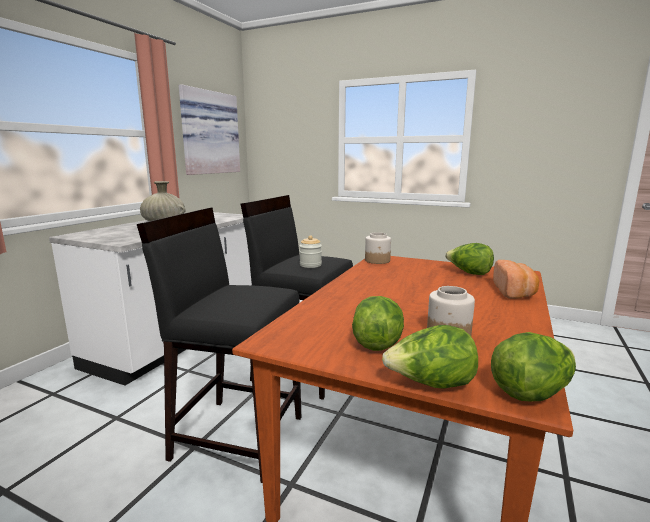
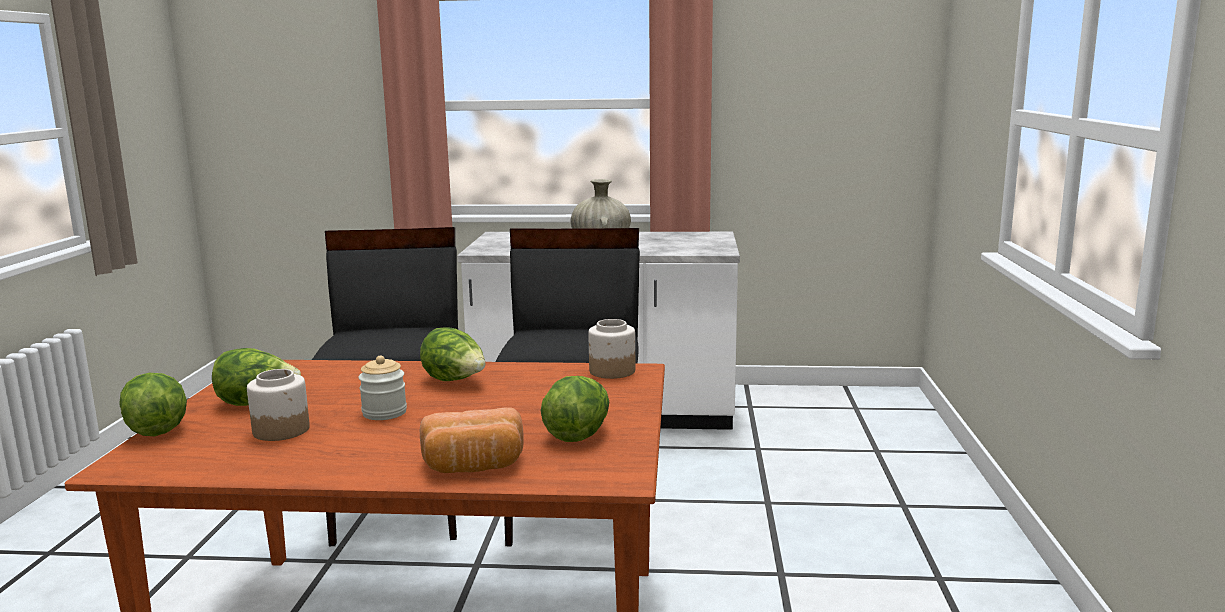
camera: 70 degrees right, 0 degrees up
(209, 133) = (818, 93): picture -> none
(310, 265) = (548, 342): jar -> jar (384, 413)
(531, 391) = (132, 467): lettuce -> lettuce (455, 381)

